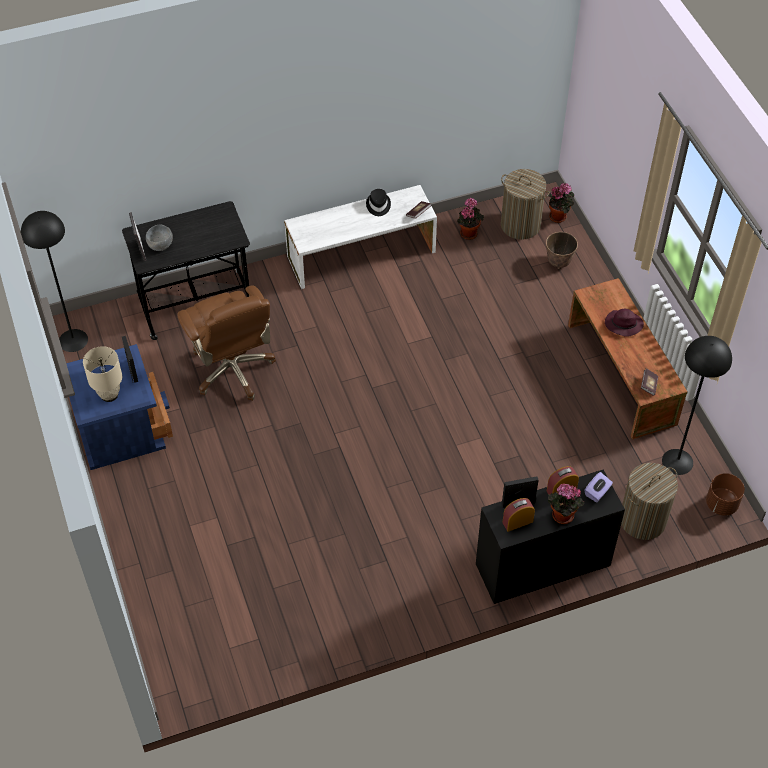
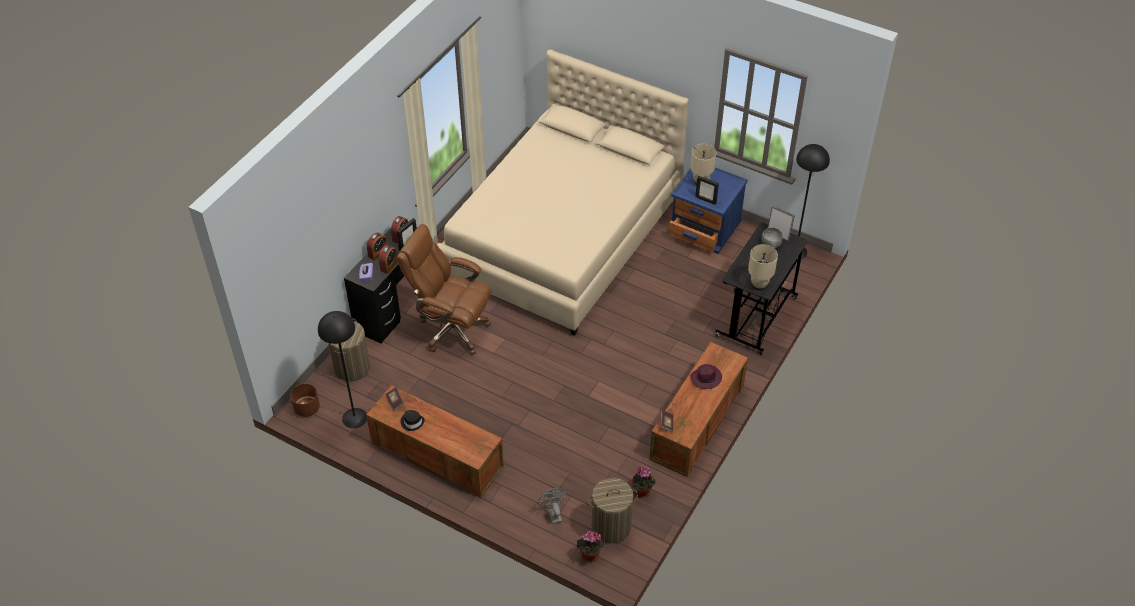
camera: 140 degrees right, 5 degrees down
(223, 218) = (759, 285): none -> beige table lamp
(233, 372) = (683, 294): brown office chair -> brown office chair (451, 329)
(274, 526) = (563, 235): none -> beige bed
(362, 253) = (698, 423): white bench -> brown bench
(378, 205) = (700, 410): black hat -> black hat (412, 422)
(559, 262) = (553, 513): planter -> grey fan
(561, 516) = (378, 253): potted plant -> alarm clock
(622, 324) = (446, 434): purple hat -> purple hat (706, 378)

